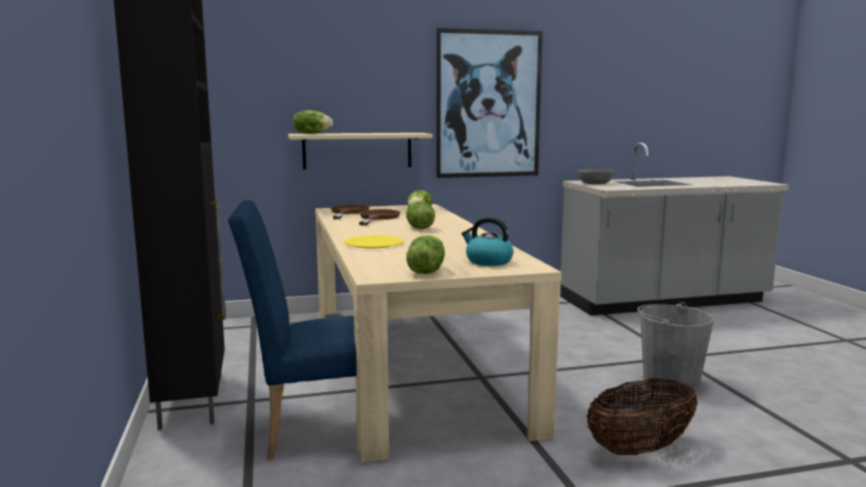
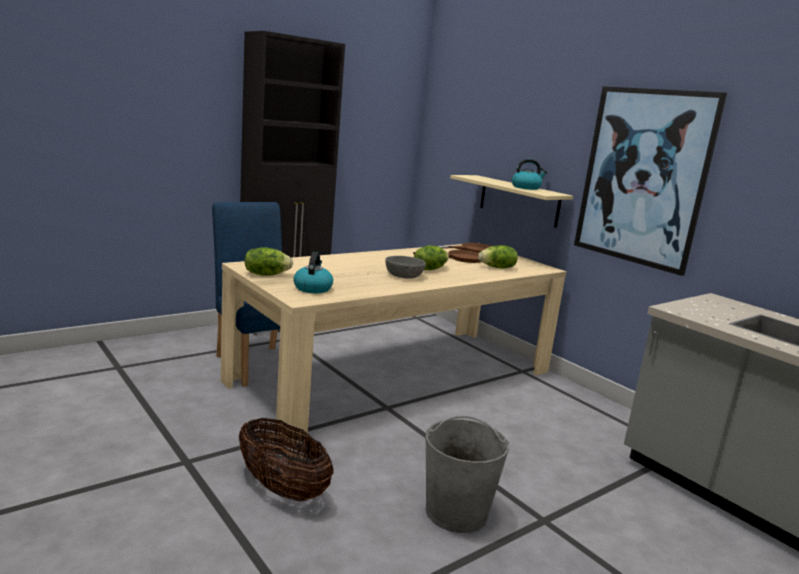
camera: 65 degrees right, 5 degrees up
(312, 133) = (480, 177): lettuce -> none
(373, 244) = (349, 261): yellow plate -> none
(383, 133) = (526, 187): none -> kettle
(595, 183) = (711, 304): grey bowl -> grey bowl (403, 275)

